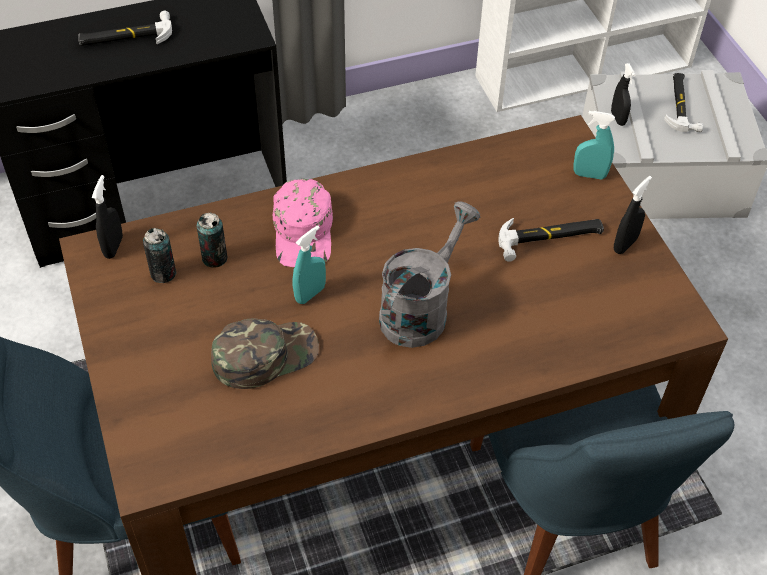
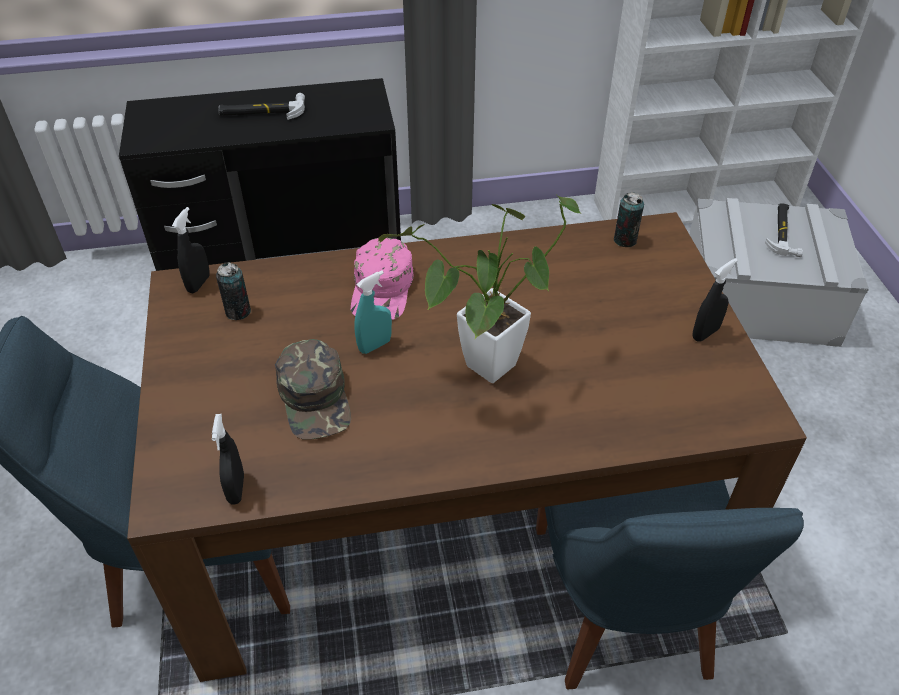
camera: 10 degrees right, 5 degrees down
(214, 258) = (290, 303): can -> can (625, 240)
(265, 355) = (315, 397): green cap -> green cap turned 90 degrees clockwise
(420, 309) = (482, 372): grey watering can -> potted plant
(550, 238) = (628, 319): hammer -> none
(589, 175) = (677, 265): turquoise spray bottle -> none
(618, 118) = (719, 238): black spray bottle -> black spray bottle (236, 489)

